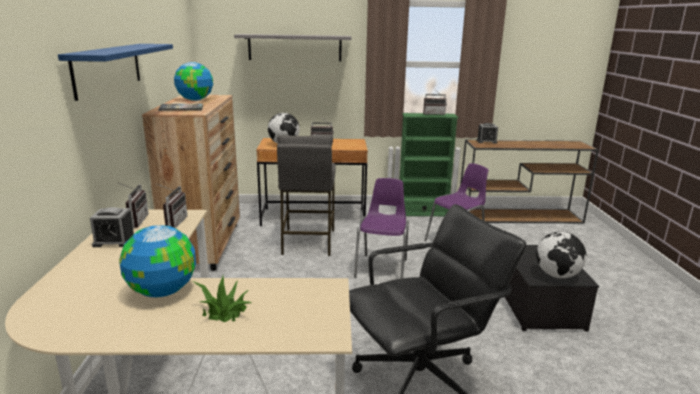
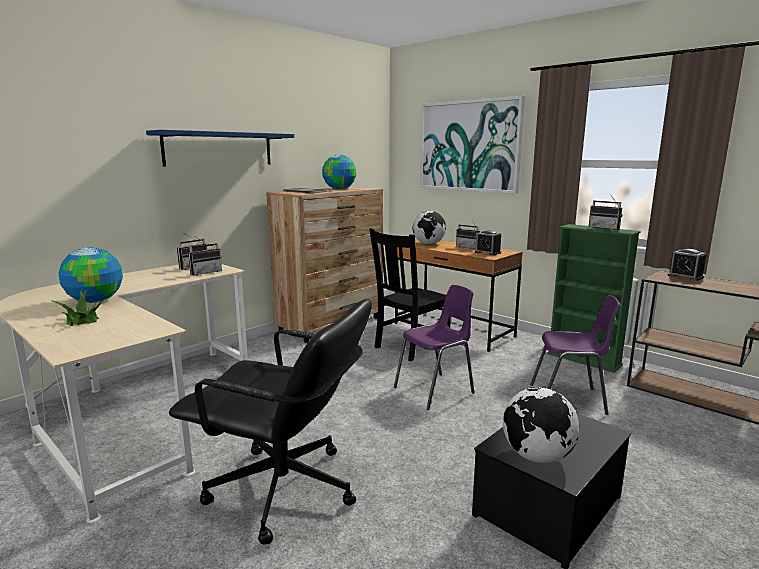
camera: 45 degrees right, 5 degrees down
(114, 241) = (154, 273): alarm clock -> alarm clock (487, 252)
(295, 47) = (469, 146): grey shelf -> picture
(307, 242) = (410, 346): grey stool -> black chair

